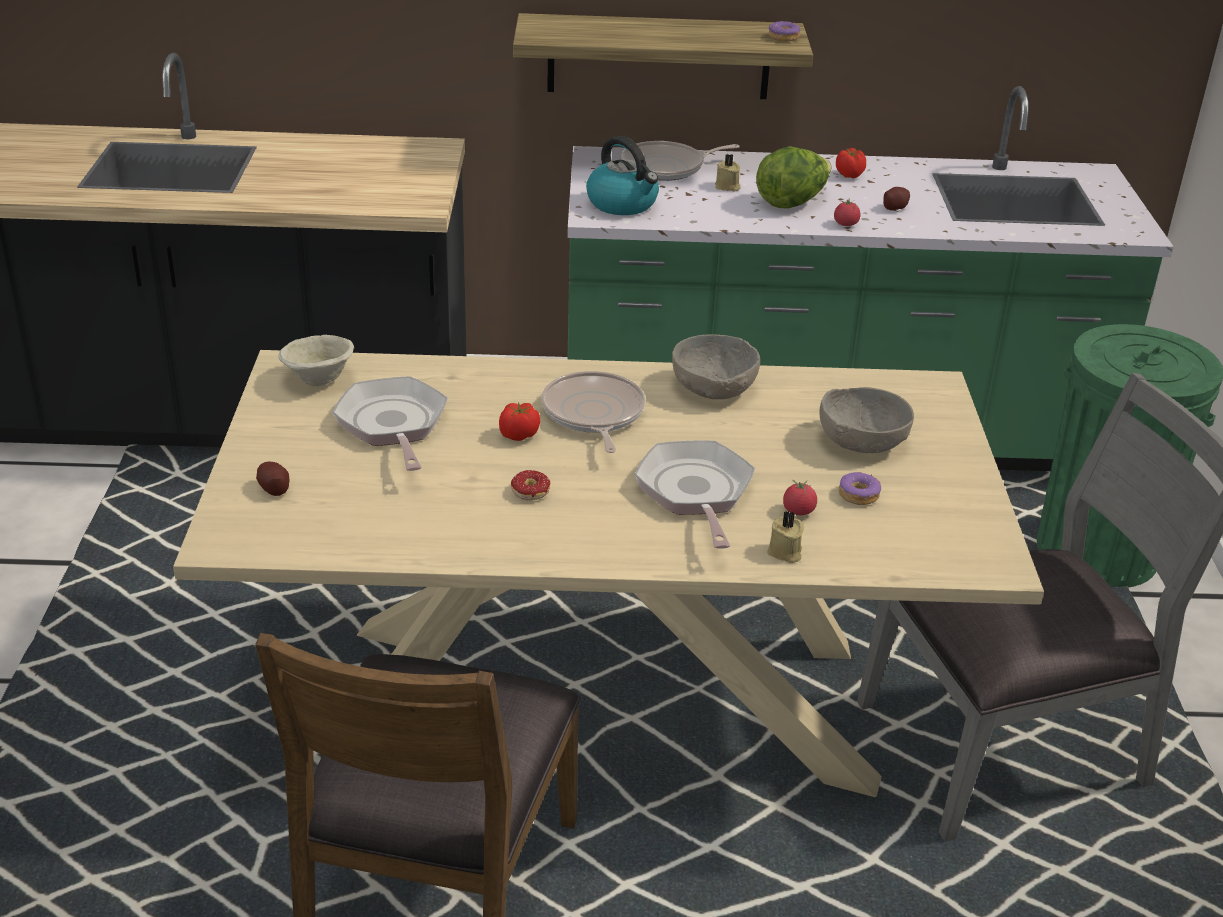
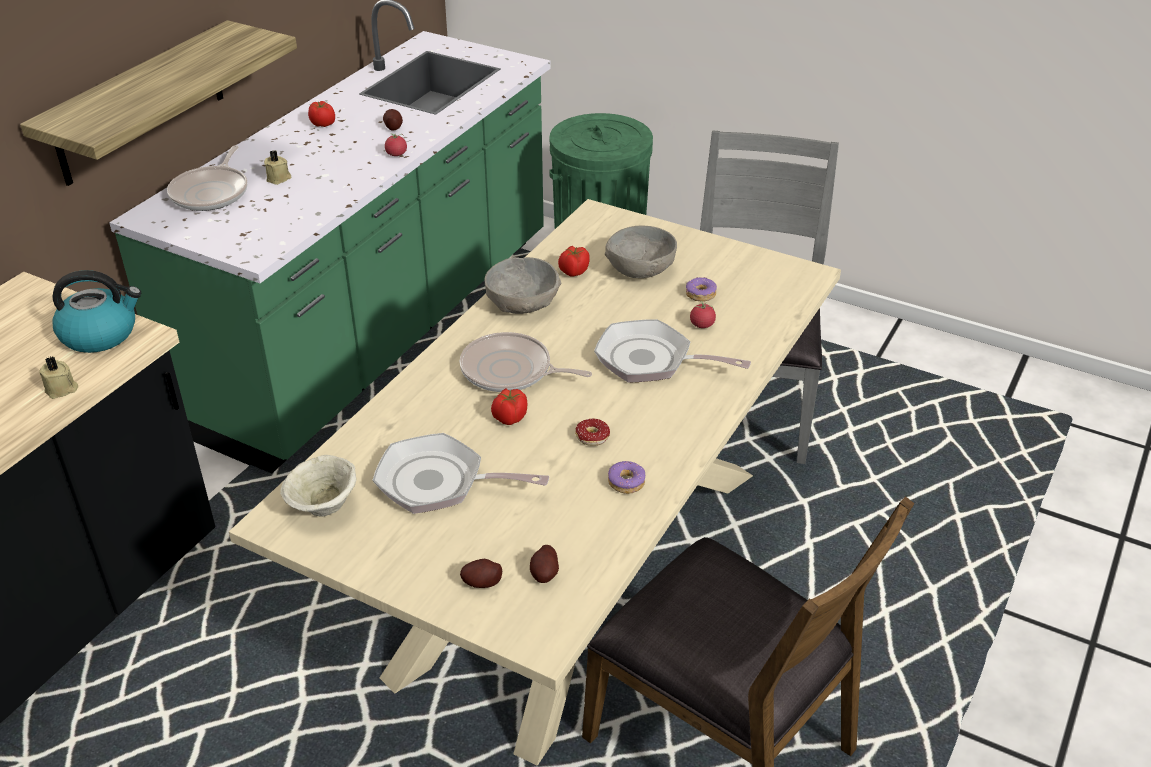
camera: 60 degrees left, 5 degrees up
(307, 520) = (544, 574): none -> potato
(623, 204) = (251, 234): kettle -> kettle (100, 334)
(784, 37) = (248, 36): donut -> donut (626, 482)
(785, 552) = (744, 348): beige candle -> beige candle (62, 389)
(792, 202) = (337, 162): lettuce -> none
(805, 402) = (573, 272): none -> tomato

